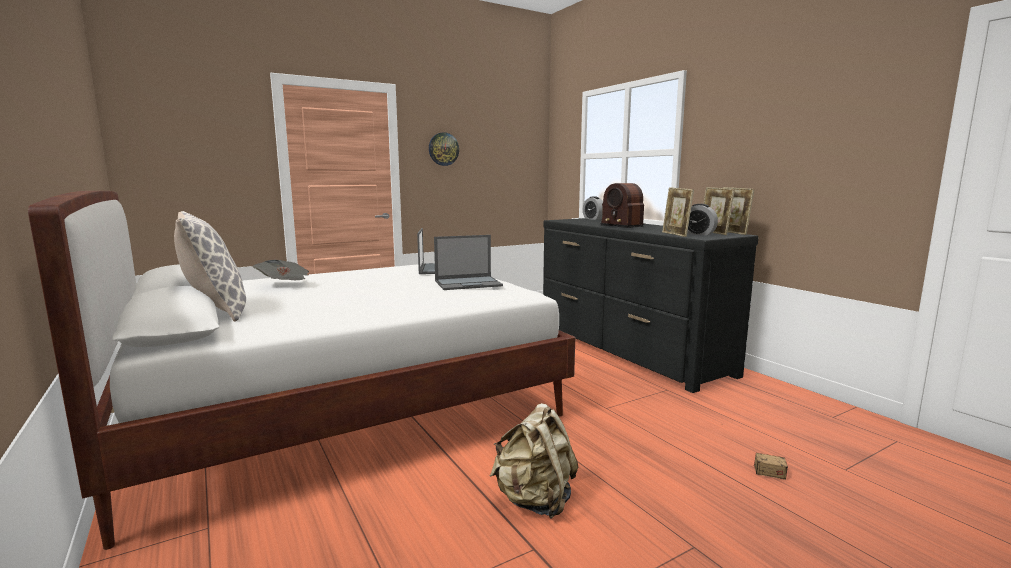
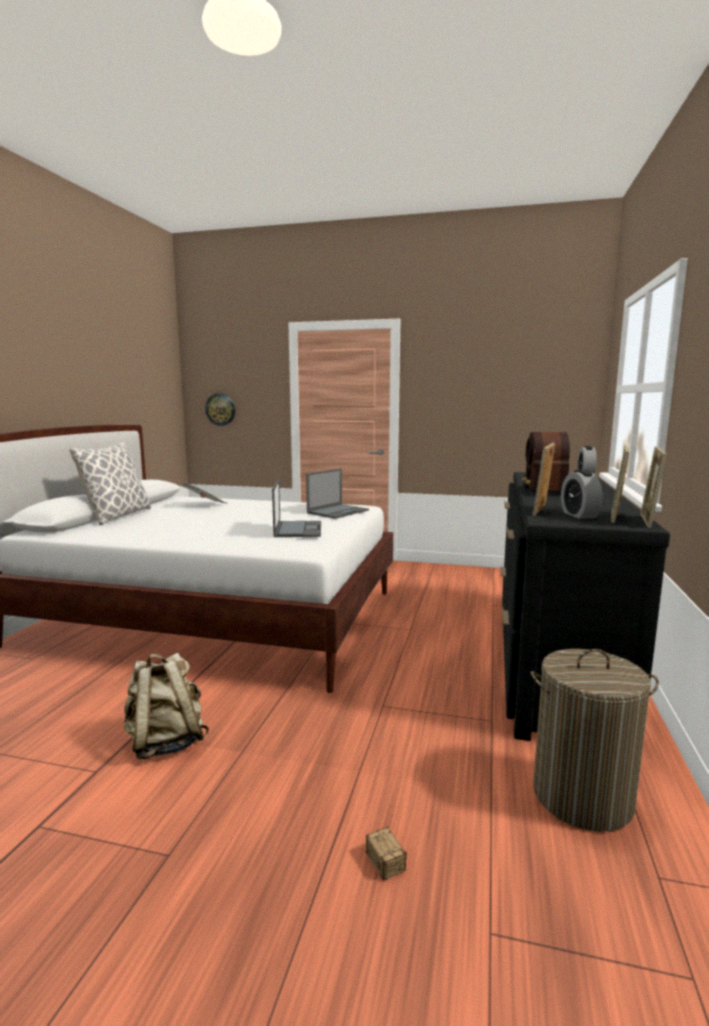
camera: 45 degrees right, 0 degrees up
(443, 149) = (450, 383): wall clock -> wall clock (220, 409)
(469, 283) = (298, 529): laptop -> laptop turned 120 degrees counterclockwise
(761, 403) = (582, 797): none -> laundry basket

